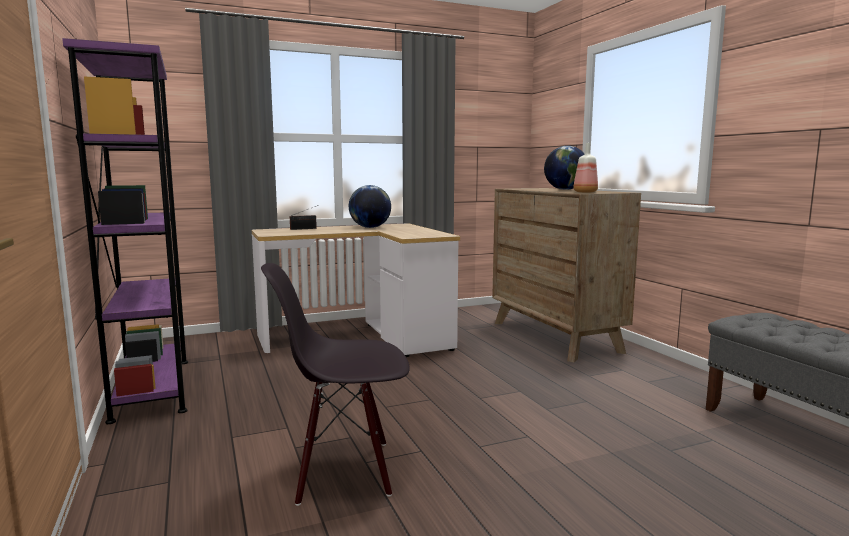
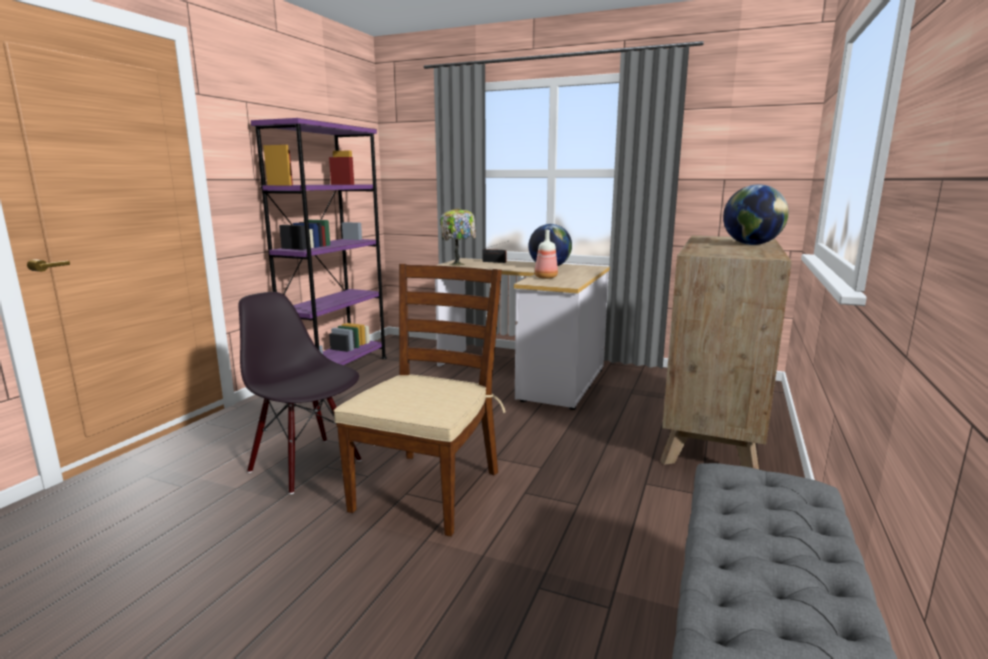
camera: 45 degrees right, 5 degrees up
(278, 233) = (458, 264): none -> table lamp
(487, 437) = (427, 490): none -> brown chair
(585, 192) = (711, 253): bottle -> bottle (545, 277)

